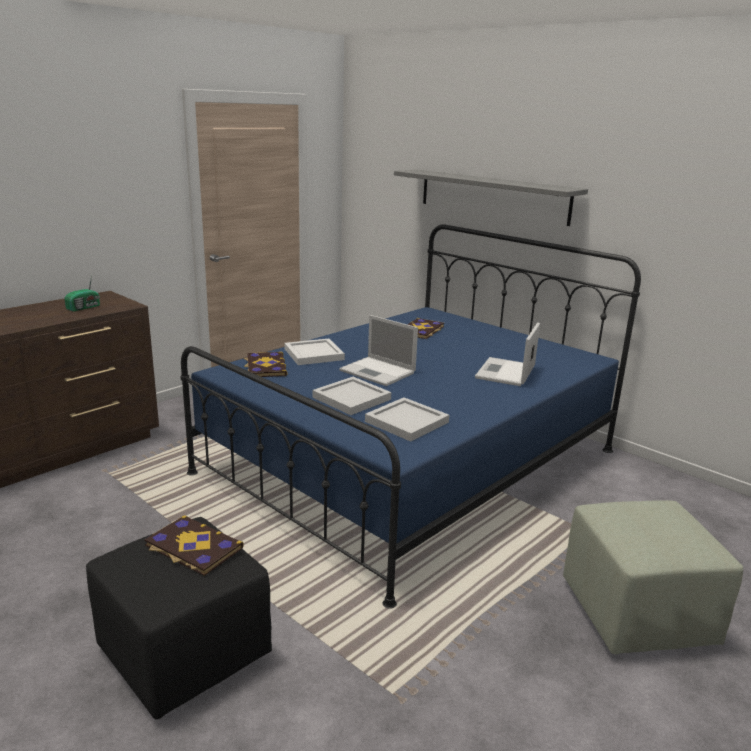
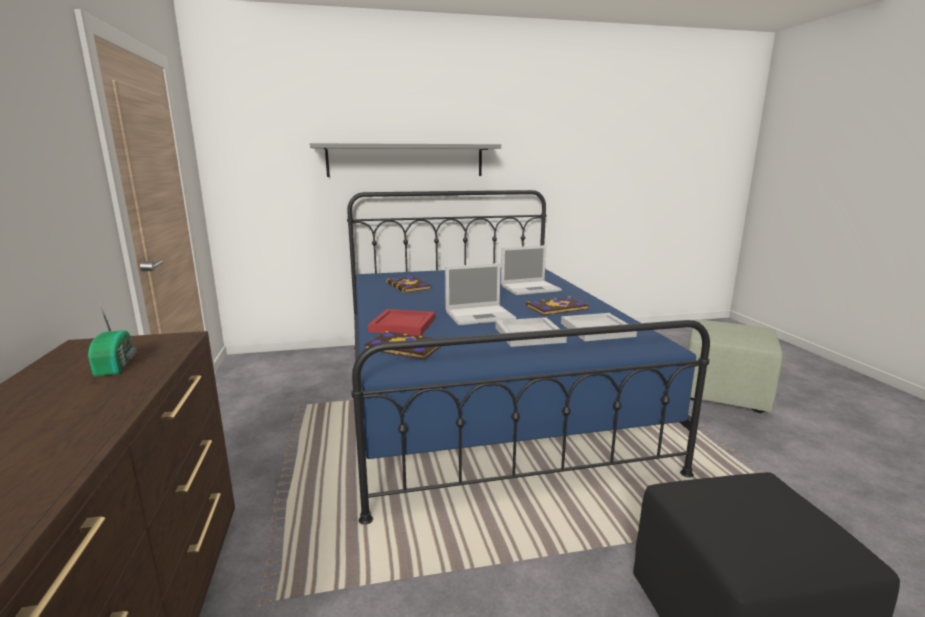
camera: 55 degrees left, 5 degrees down
(193, 547) = (734, 500): book -> book (557, 308)
(314, 354) = (402, 324): white tray -> red tray
(505, 373) = (531, 288): laptop -> laptop turned 75 degrees counterclockwise

